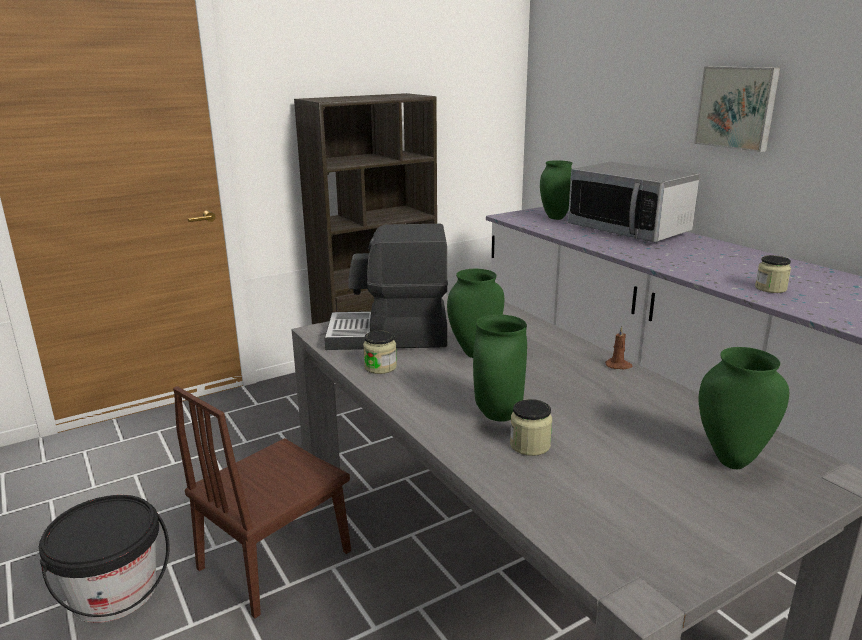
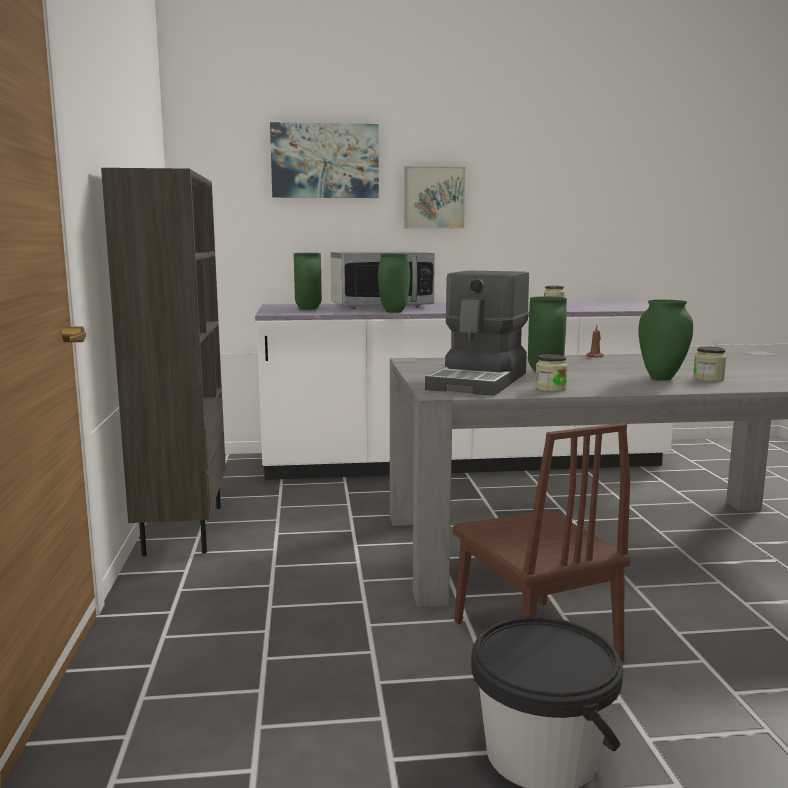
camera: 65 degrees left, 10 degrees down
(635, 59) = (325, 161): none -> picture
(731, 461) = (736, 360): green vase -> green vase (394, 311)

